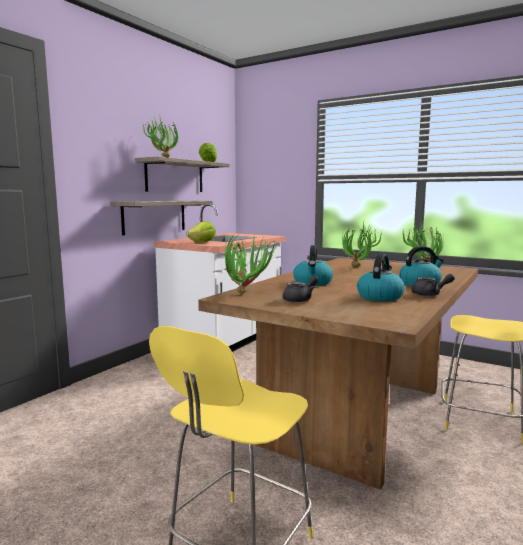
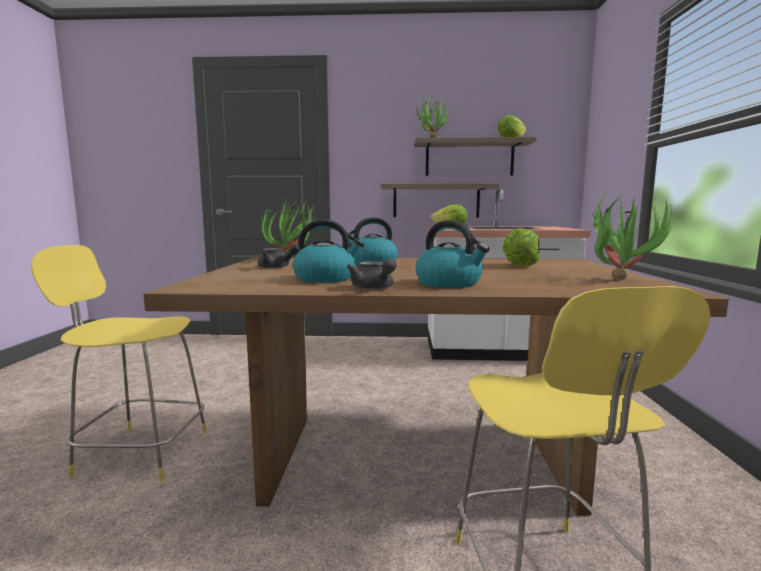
camera: 60 degrees right, 0 degrees up
(359, 267) = (519, 266): potted plant -> lettuce

